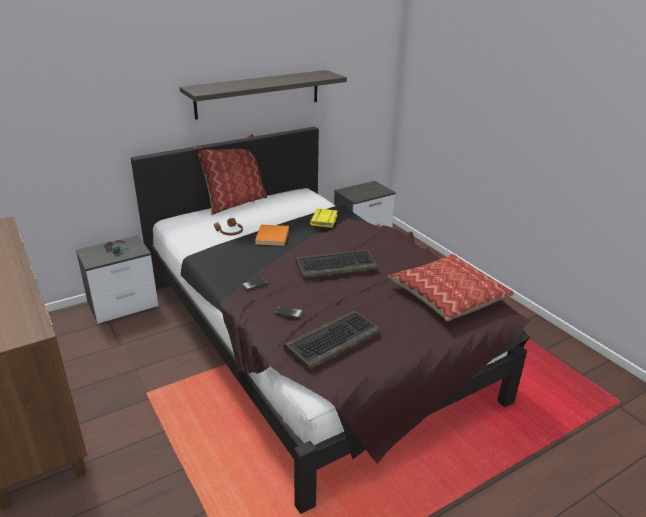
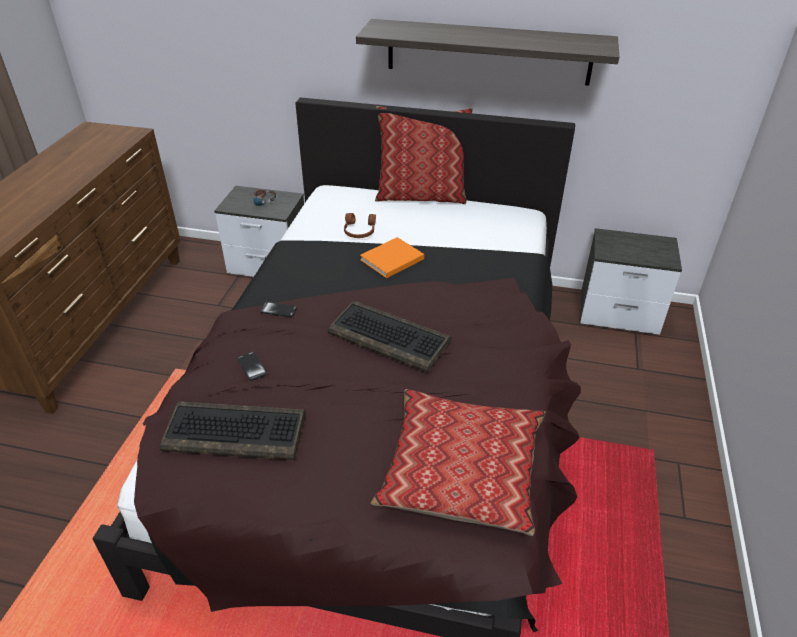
camera: 45 degrees right, 10 degrees up
(325, 221) = (477, 268): yellow book -> none

